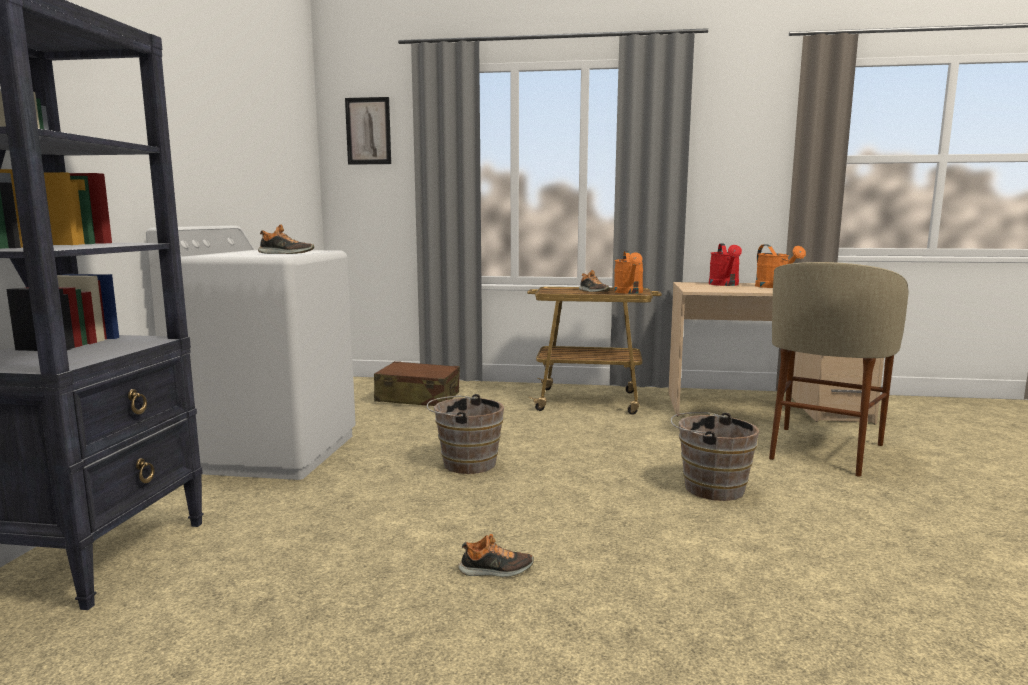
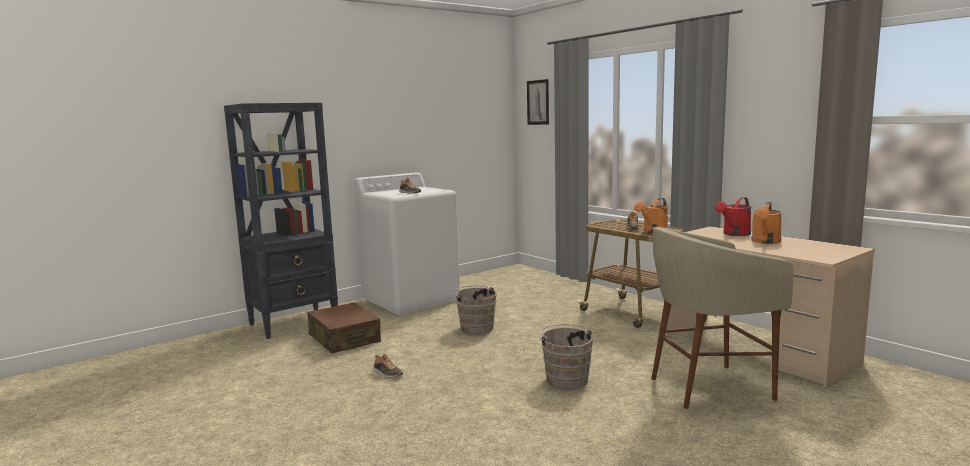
camera: 45 degrees right, 0 degrees up
(418, 398) = (533, 287): brown suitcase -> brown suitcase (344, 339)

